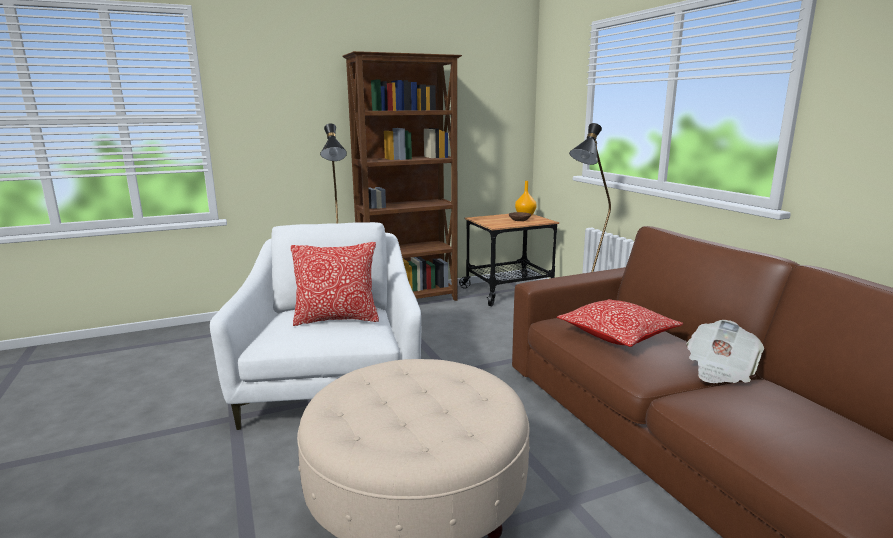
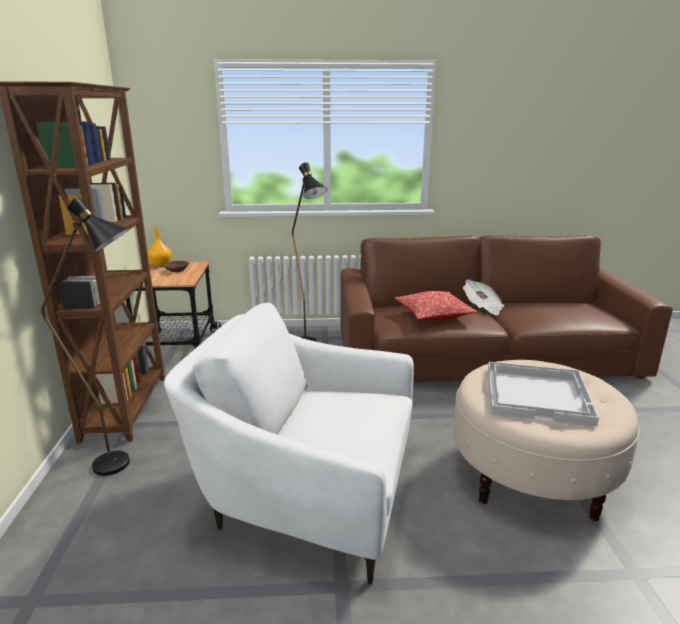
camera: 70 degrees left, 5 degrees up
(337, 319) = (342, 411): pillow -> none
(407, 397) = (538, 394): none -> white tray

